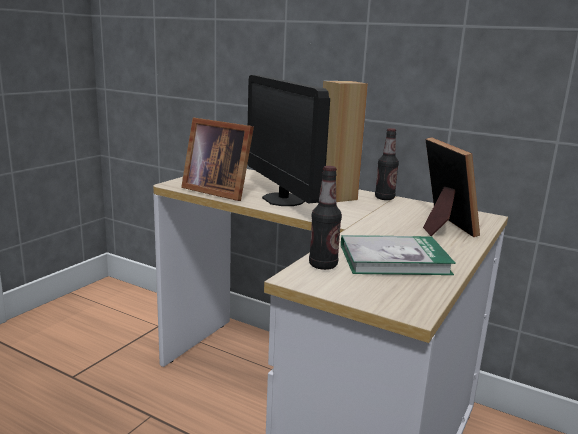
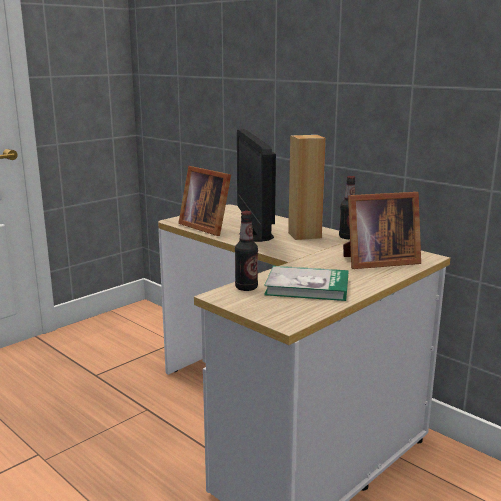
camera: 15 degrees right, 0 degrees up
(441, 225) = (377, 262): picture frame -> picture frame turned 75 degrees clockwise

